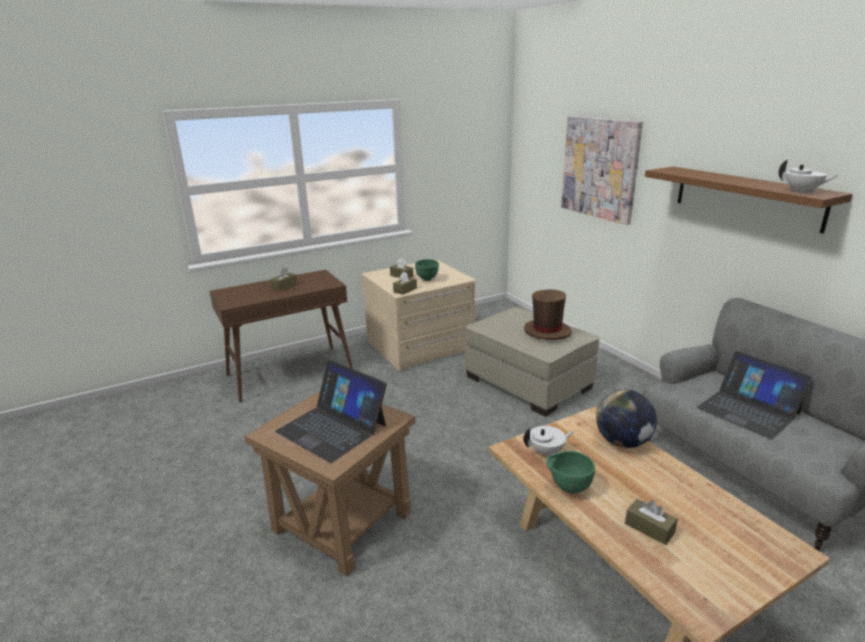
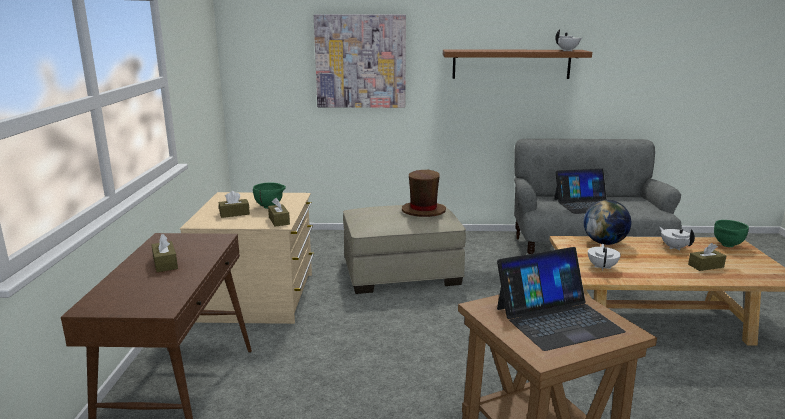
camera: 60 degrees left, 5 degrees down
(568, 488) = (653, 274): green bowl -> green bowl (727, 246)
(682, 495) = (674, 247): none -> white teapot

